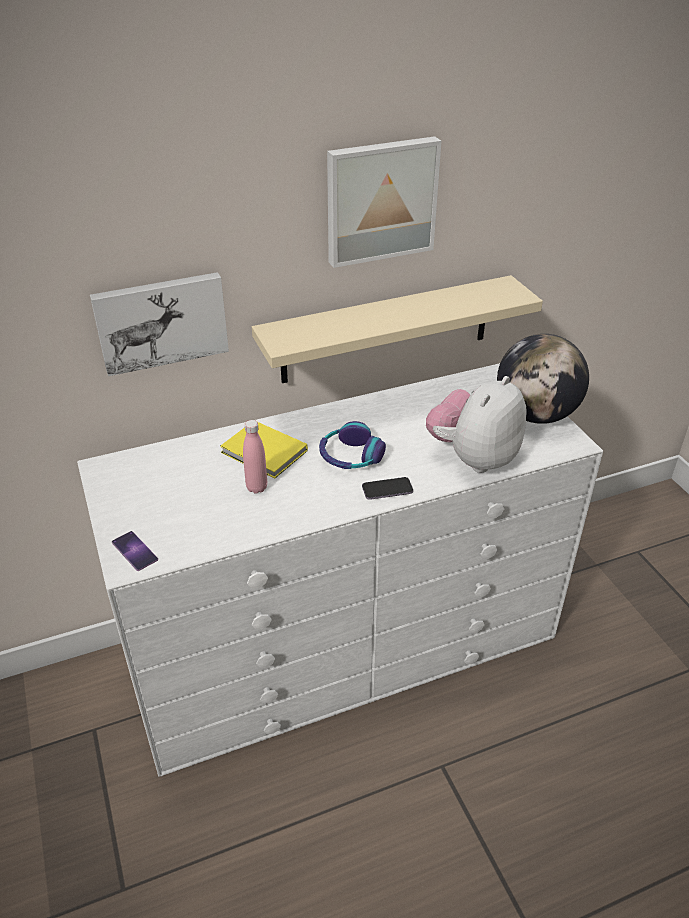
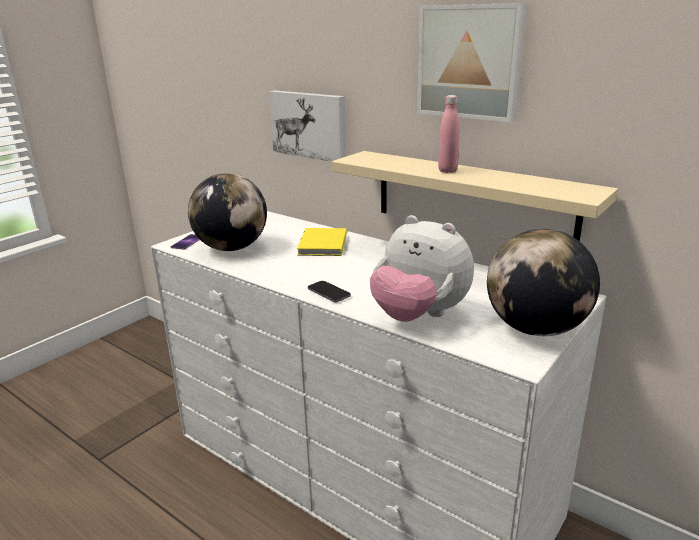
camera: 60 degrees right, 15 degrees down
(199, 519) = (232, 248): none -> globe
(257, 487) = (281, 253): pink bottle -> pink bottle (447, 171)
(350, 456) = (353, 270): headphones -> none
(473, 458) = (419, 316): plush toy -> plush toy turned 150 degrees counterclockwise

